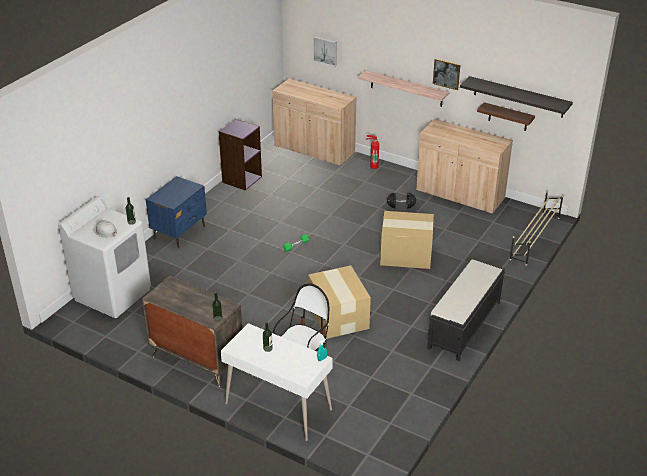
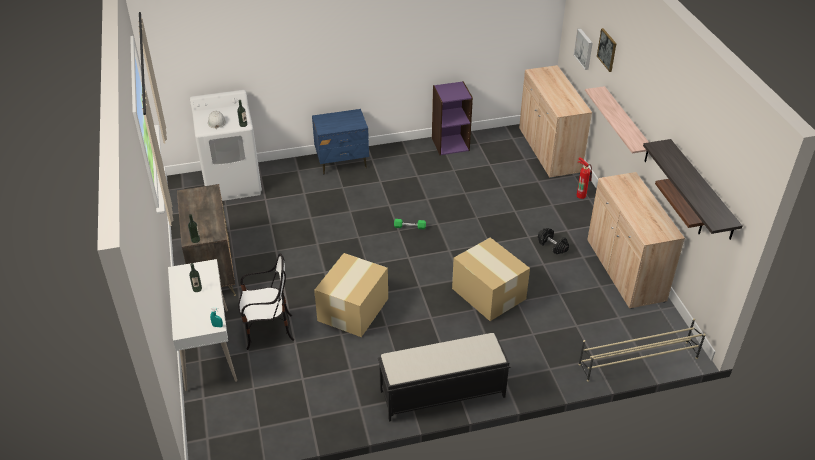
camera: 45 degrees right, 5 degrees up
(446, 74) = (655, 125): picture -> picture (607, 49)

